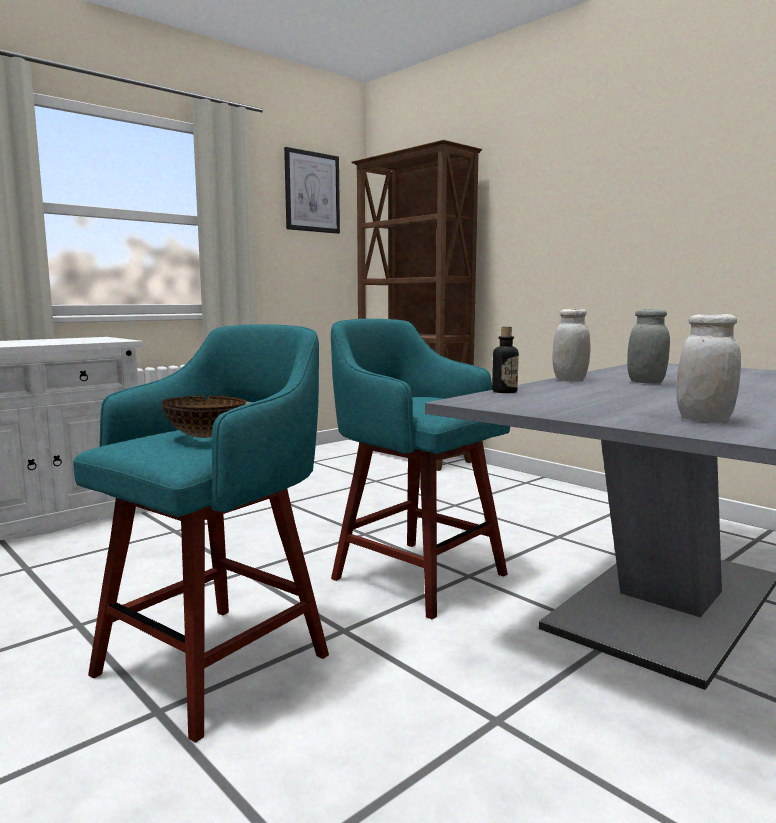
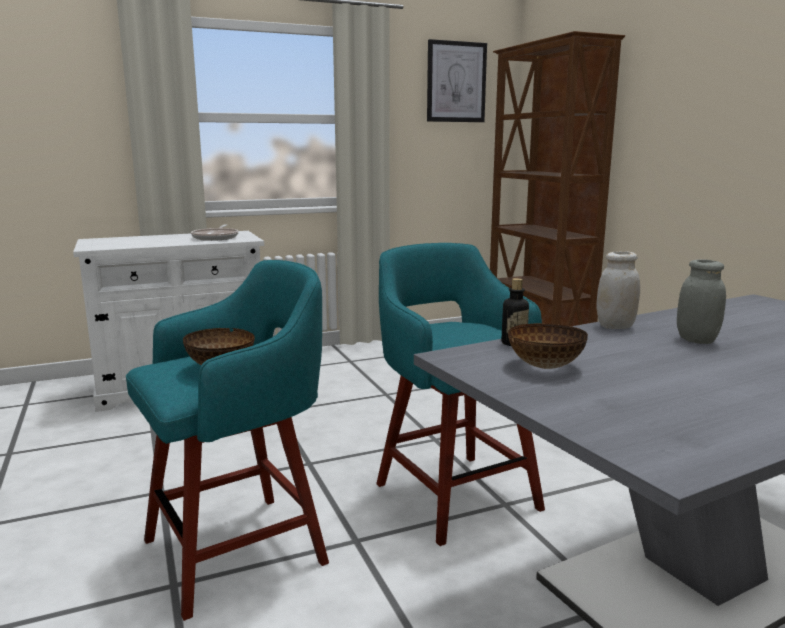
camera: 20 degrees right, 5 degrees up
(79, 340) = (216, 237): none -> frying pan
(556, 400) = (545, 366): none -> bowl
(704, 420) = (657, 423): white jar -> none

